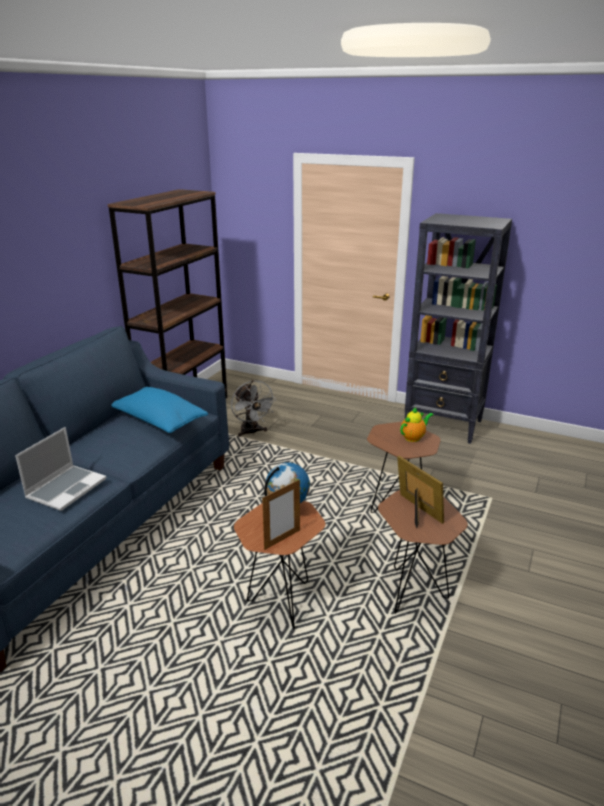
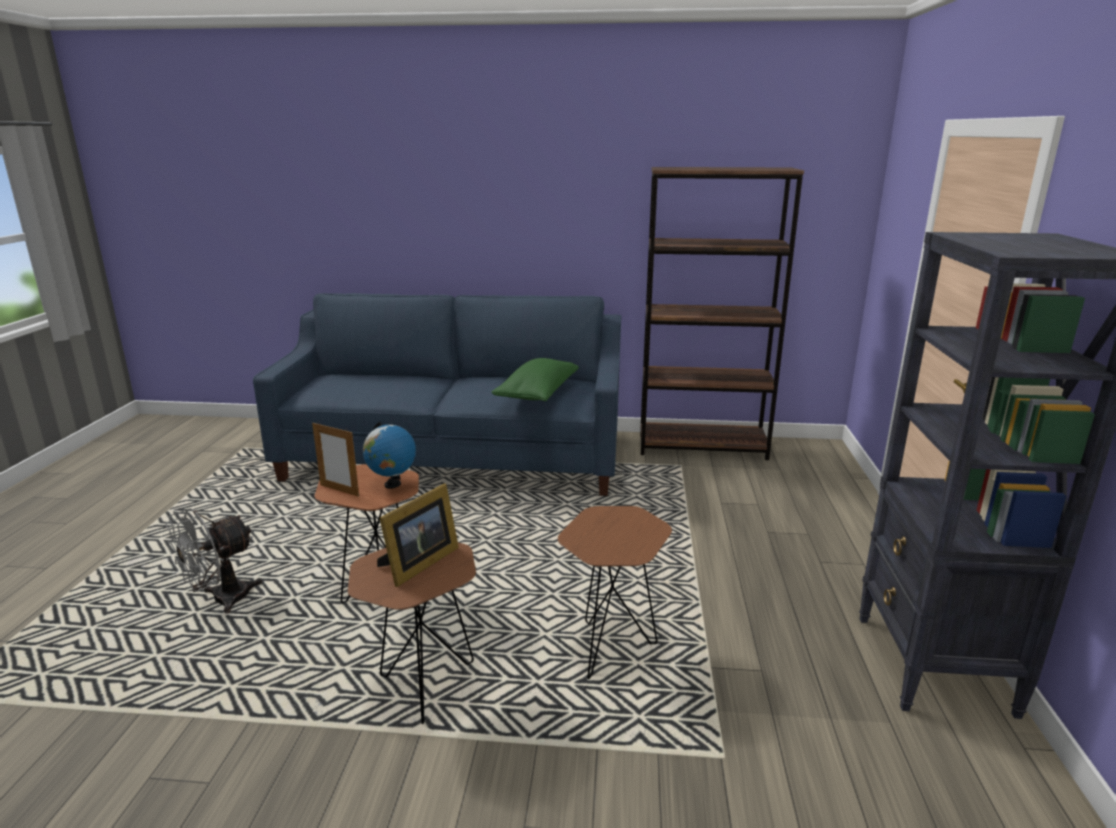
camera: 70 degrees right, 5 degrees down
(66, 488) = (396, 390): laptop -> none
(159, 421) = (537, 394): blue pillow -> green pillow
(252, 432) = (702, 494): grey fan -> grey fan (221, 600)
(414, 437) = (624, 540): teapot -> none

